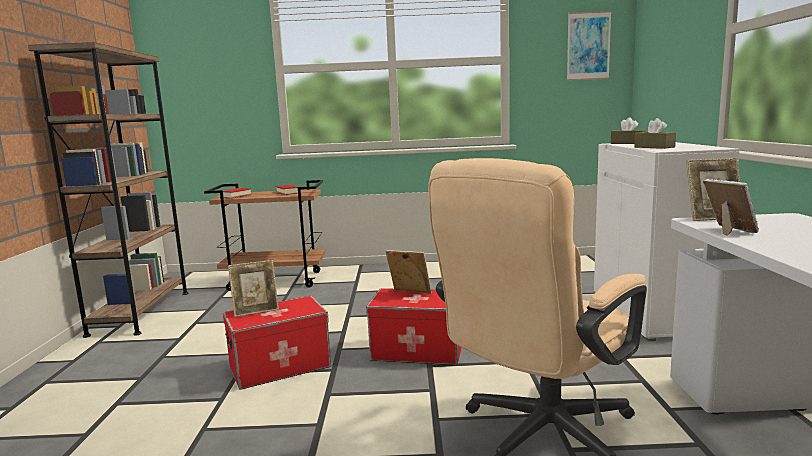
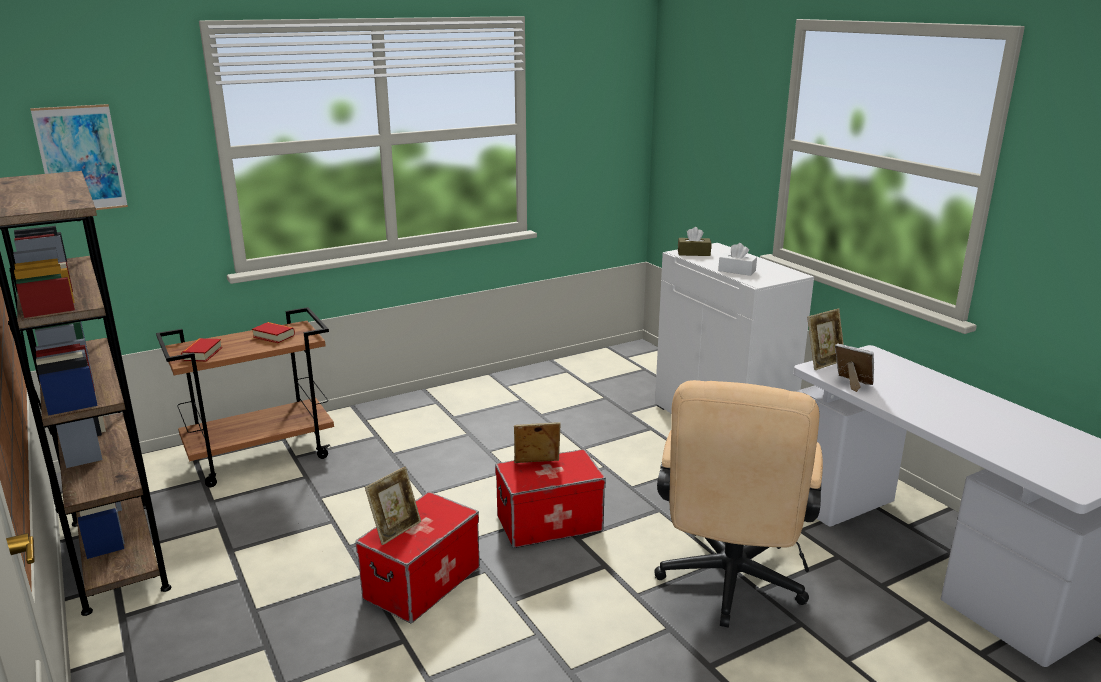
camera: 30 degrees left, 10 degrees up
(588, 46) = (609, 109): picture -> picture (80, 159)
(654, 147) = (737, 271): brown tissue box -> white tissue box

